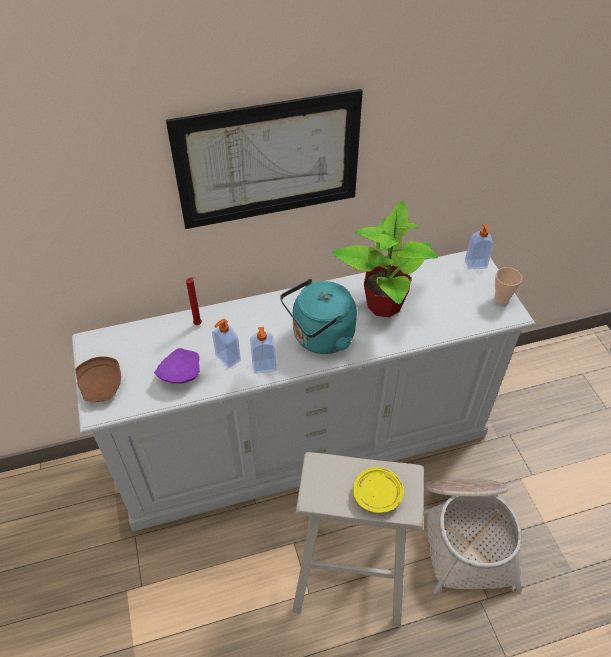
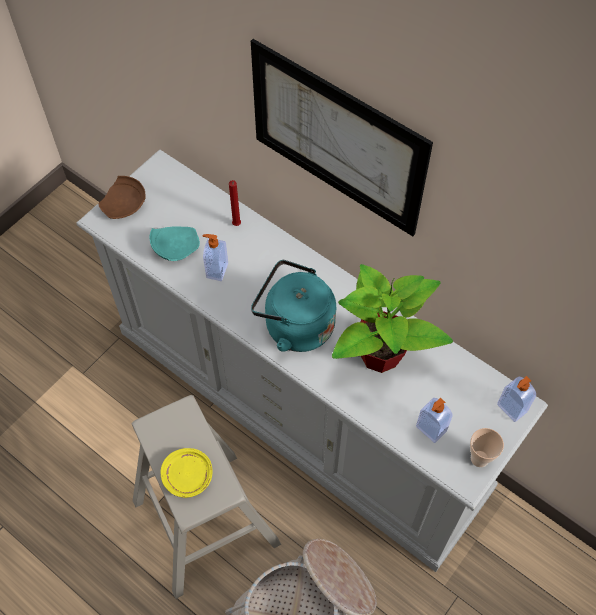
camera: 55 degrees right, 10 degrees up
(179, 373) = (175, 247): purple plate -> turquoise plate
(264, 367) = (228, 303): soap dispenser -> soap dispenser (430, 430)

